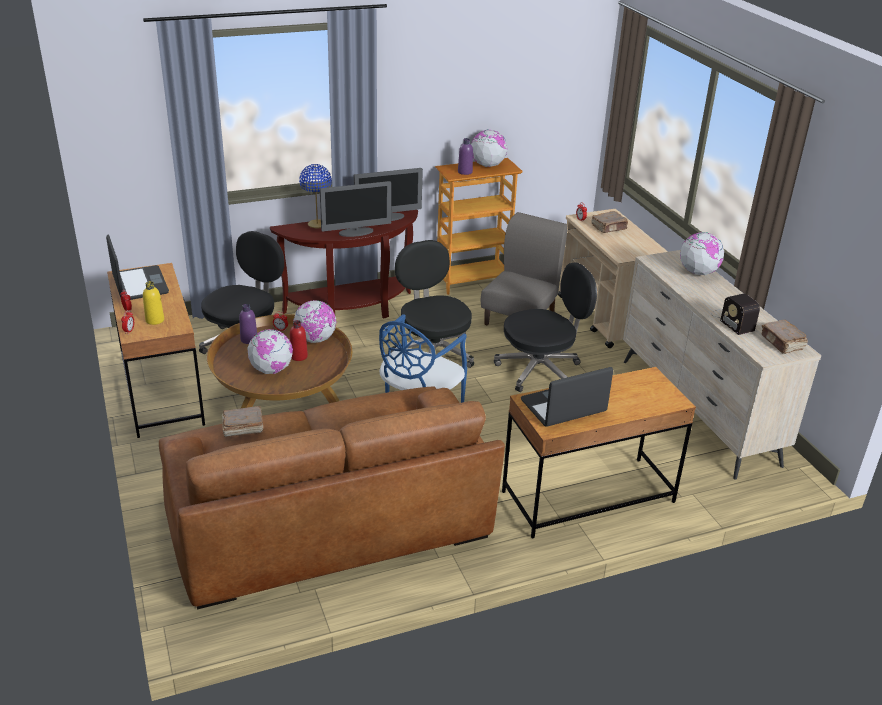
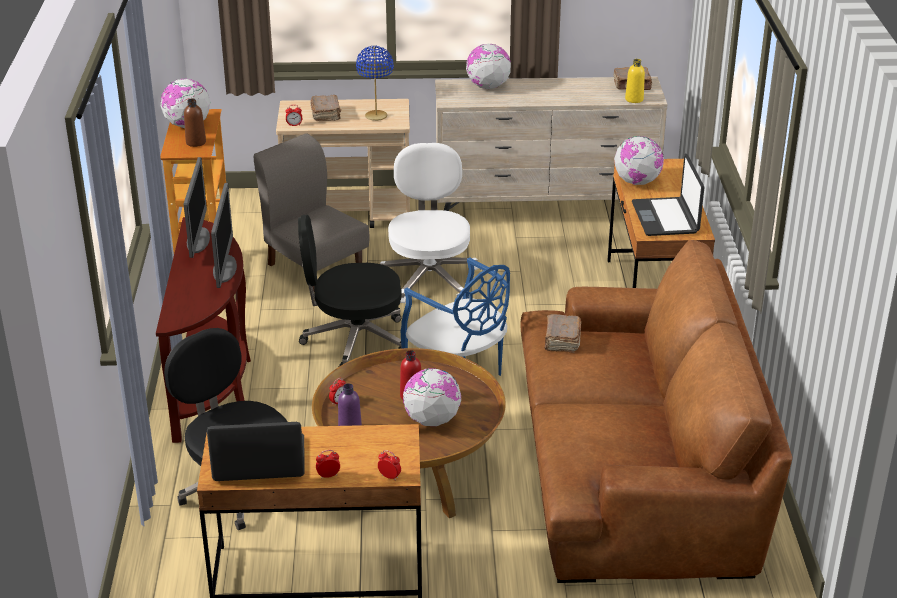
camera: 70 degrees left, 0 degrees up
(155, 320) = (371, 453): yellow bottle -> yellow bottle (634, 99)
(242, 428) = (574, 442): brown book -> brown book (561, 340)
(315, 339) = (378, 378): globe -> globe (637, 182)
(317, 224) = (179, 294): blue table lamp -> blue table lamp (376, 116)
(465, 172) = (196, 142): purple bottle -> brown bottle
(540, 370) = (429, 278): black office chair -> white office chair
(732, 320) = (584, 95): radio -> none

